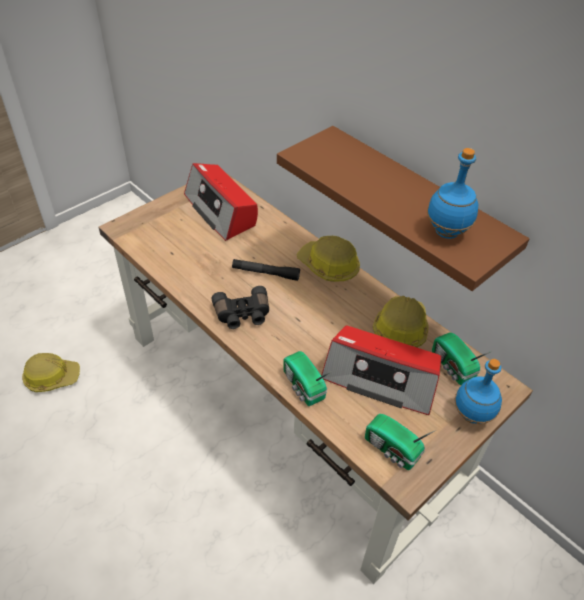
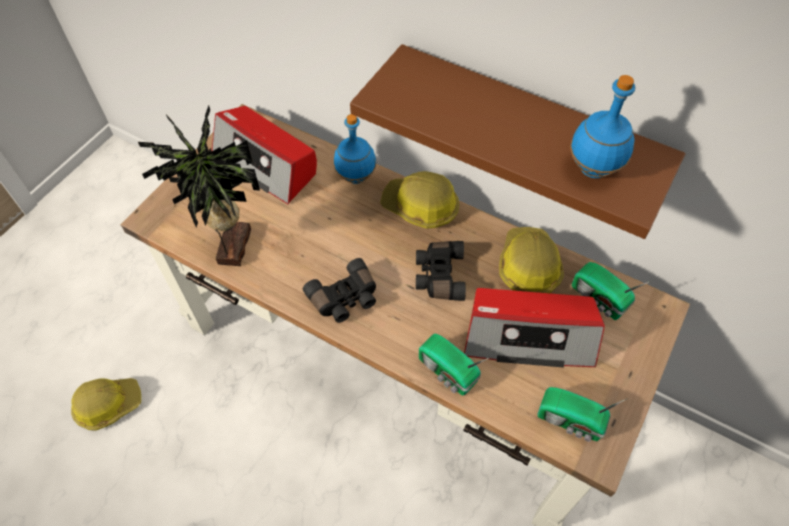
camera: 15 degrees left, 10 degrees up
(171, 259) = (231, 247): none -> potted plant
(265, 273) = (351, 236): black flashlight -> none
(323, 317) = (438, 275): none -> black binoculars
(471, 416) = (638, 354): blue bottle -> blue bottle (355, 177)

